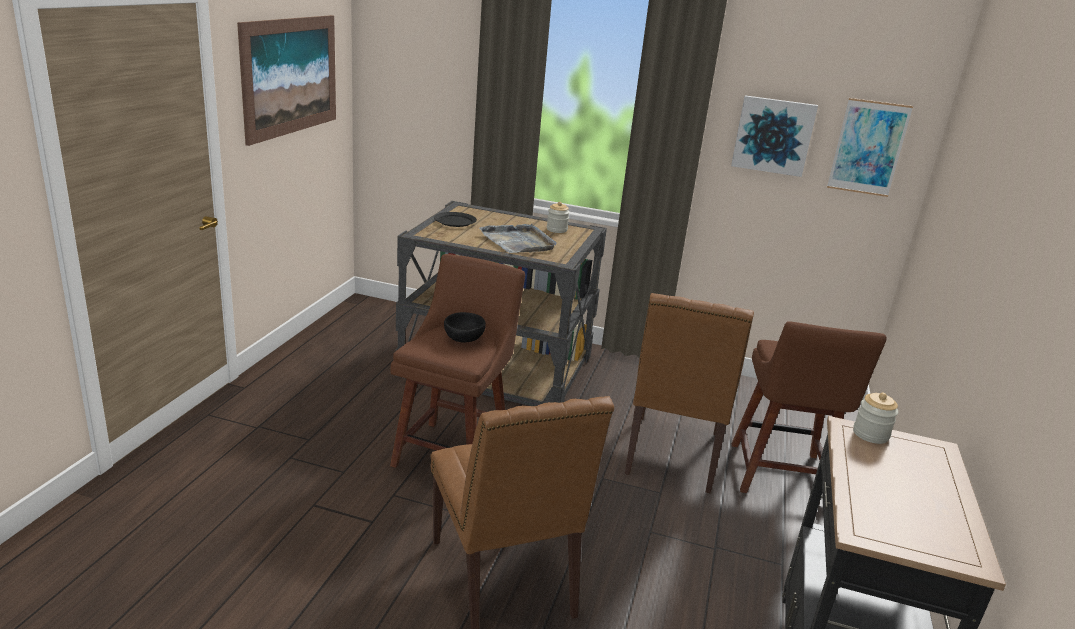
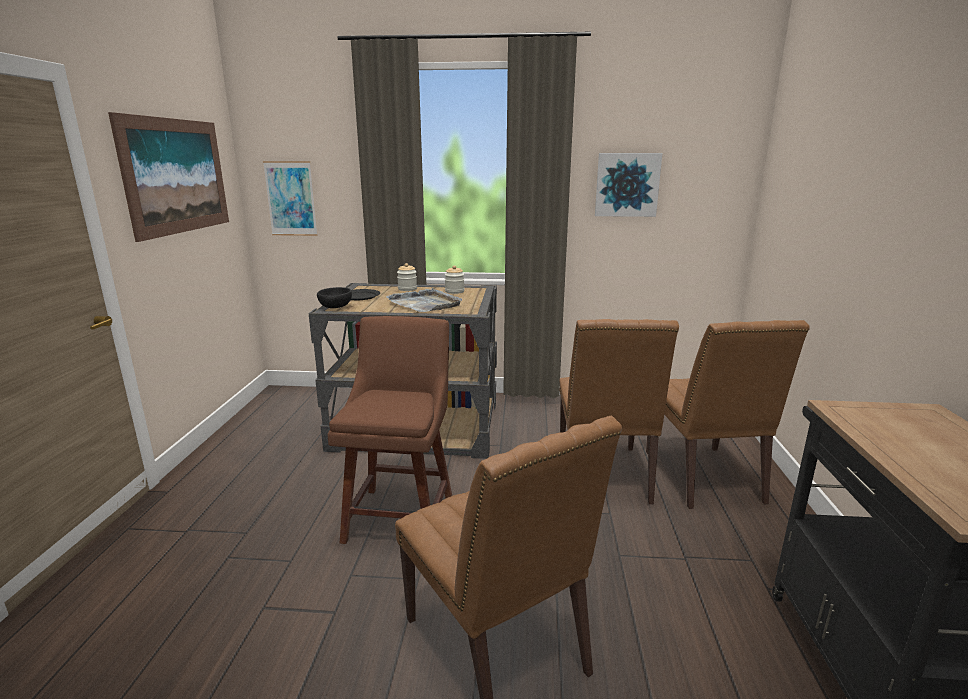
camera: 10 degrees left, 5 degrees down
(465, 339) = (399, 396): black bowl -> black bowl (336, 307)
(779, 476) = (701, 475): brown stool -> brown chair
(868, 147) = (707, 184): picture -> picture (291, 199)
(870, 434) = (862, 410): jar -> jar (407, 289)

